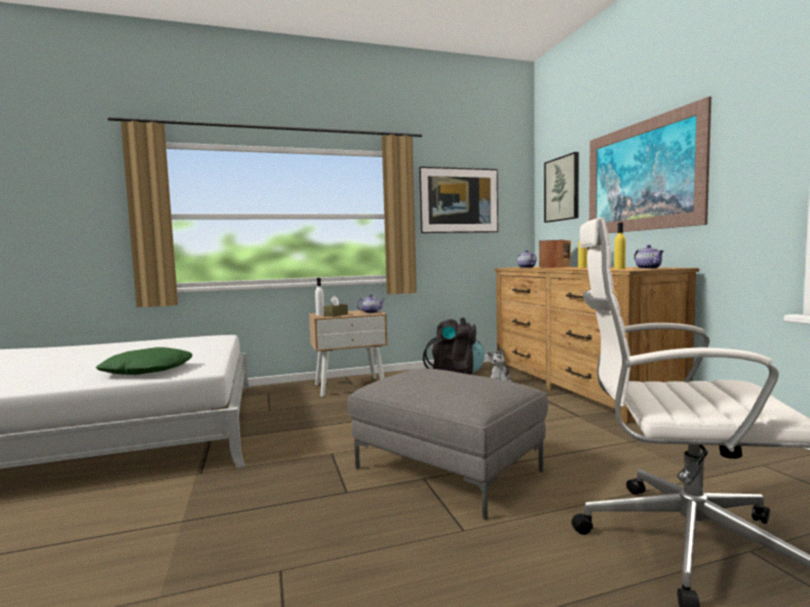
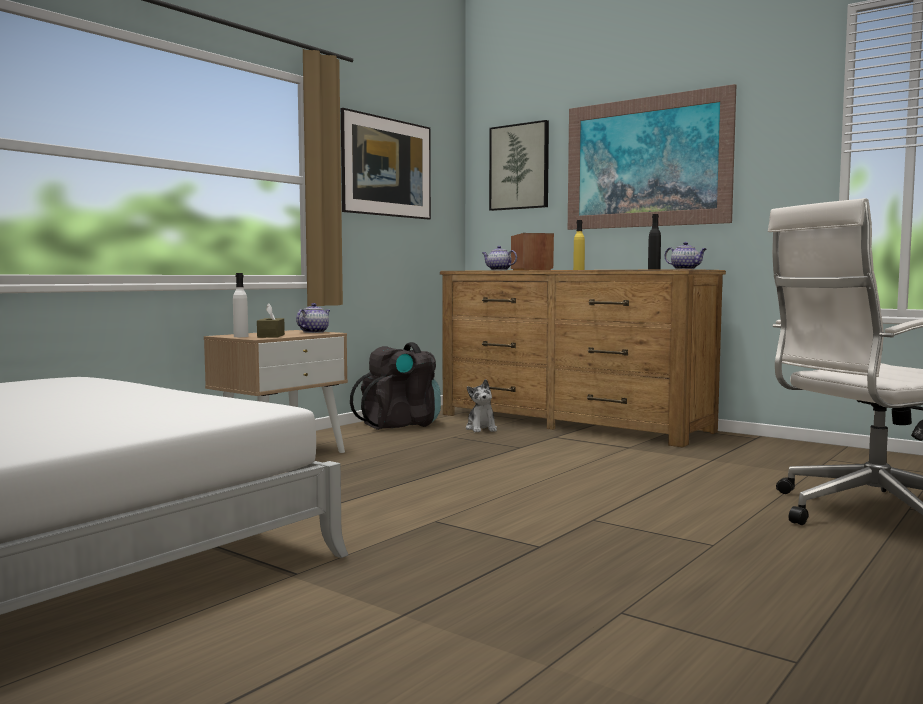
camera: 35 degrees left, 0 degrees up
(147, 370) = (161, 416): green pillow -> none
(449, 469) = (602, 508): grey ottoman -> none
(619, 268) = (654, 269): yellow bottle -> black bottle

